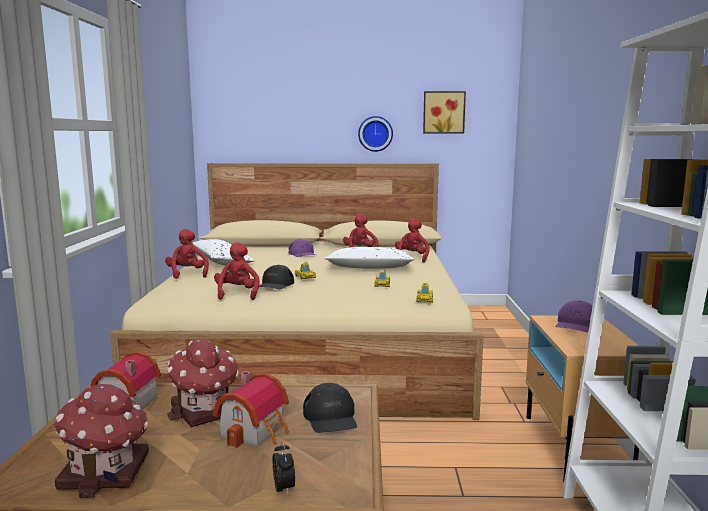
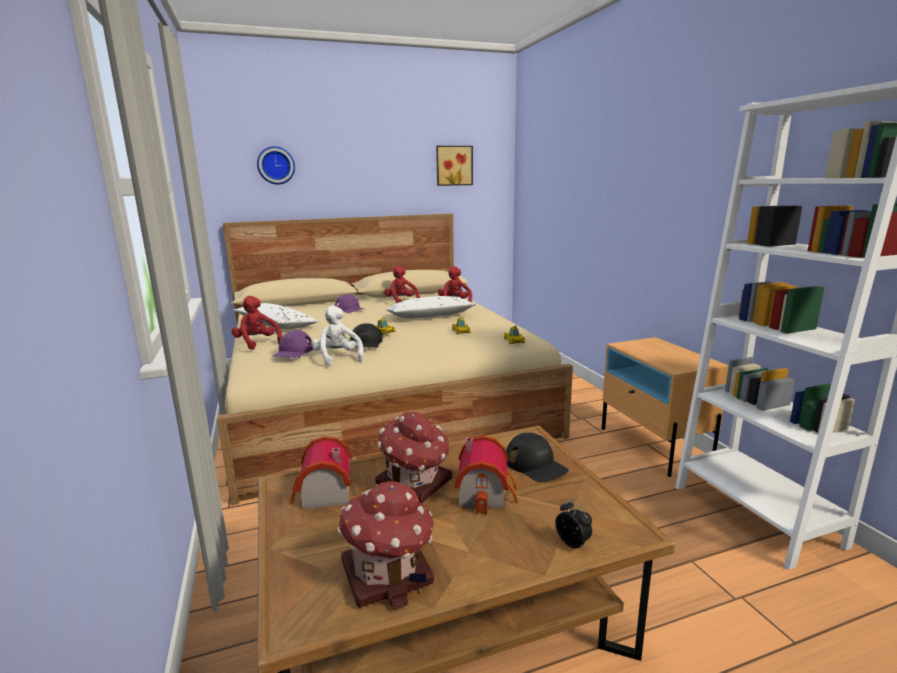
camera: 20 degrees left, 5 degrees up
(237, 294) = (337, 358): red plush toy -> white plush toy
(375, 134) = (393, 187): wall clock -> wall clock (276, 165)
(576, 324) = (649, 347): purple cap -> purple cap (293, 352)

